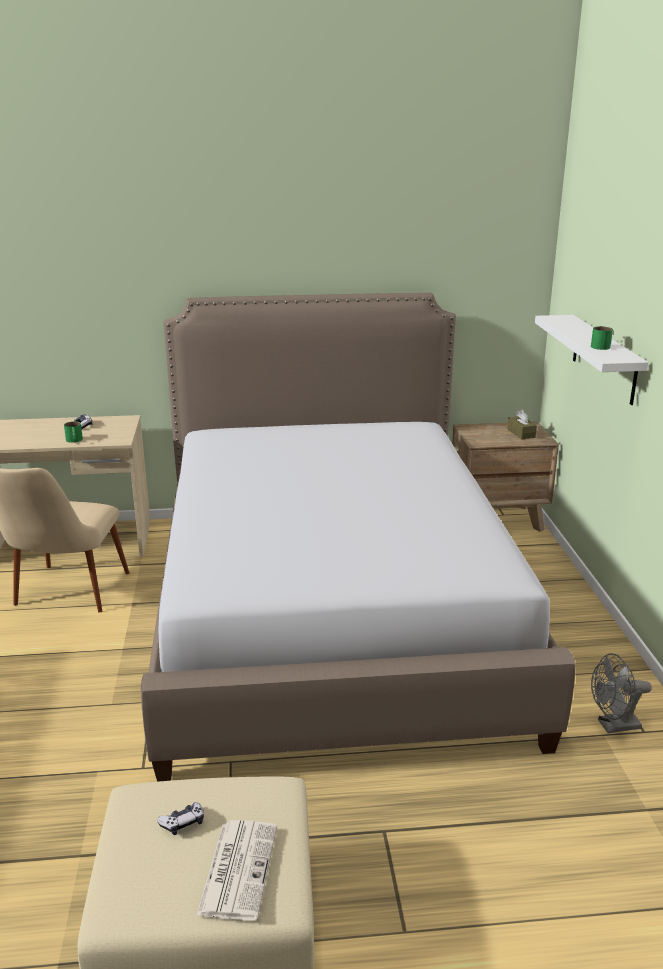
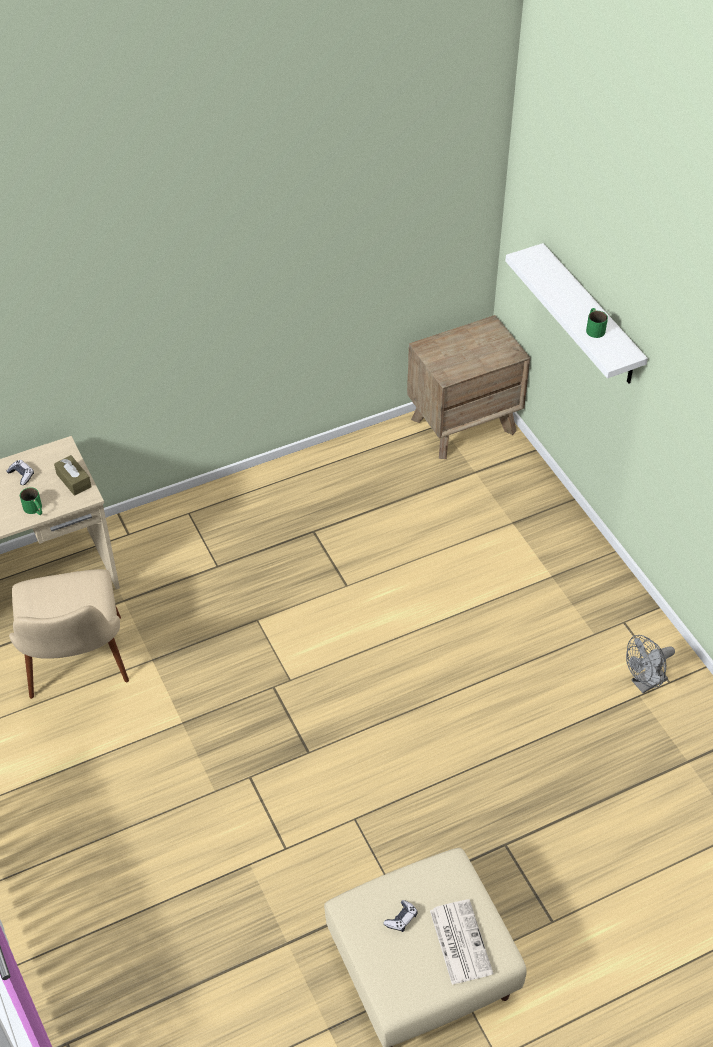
camera: 20 degrees left, 25 degrees up
(331, 612) = (356, 616): bed -> none
(521, 433) = (486, 345): brown tissue box -> brown tissue box (74, 480)

